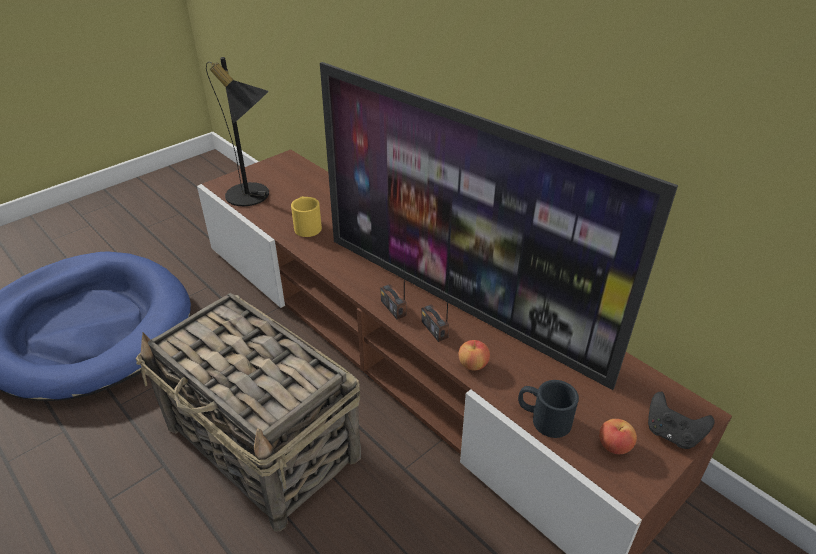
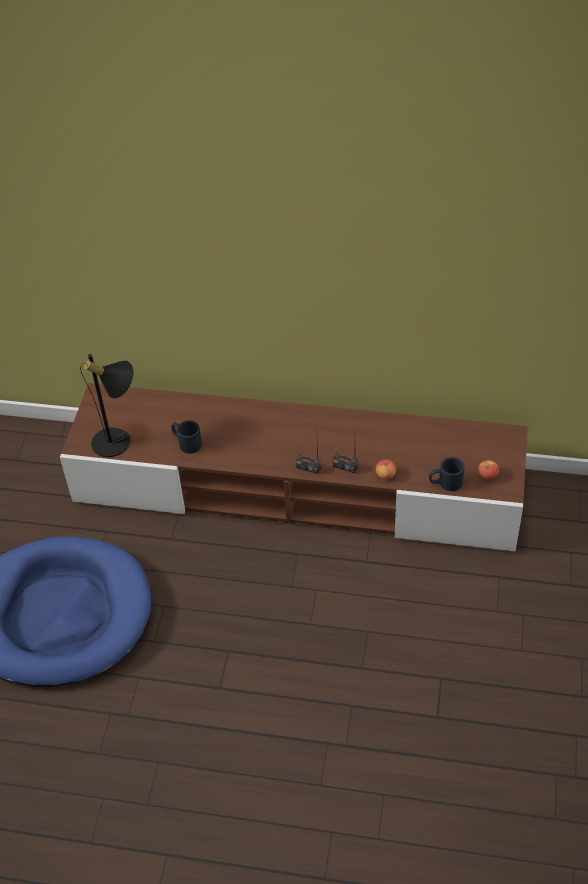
camera: 35 degrees left, 10 degrees up
(264, 443) = (273, 601): basket -> none
(307, 225) = (186, 442): yellow mug -> black mug
(460, 304) = (343, 442): television -> none
(672, 434) = (508, 453): black game controller -> none

